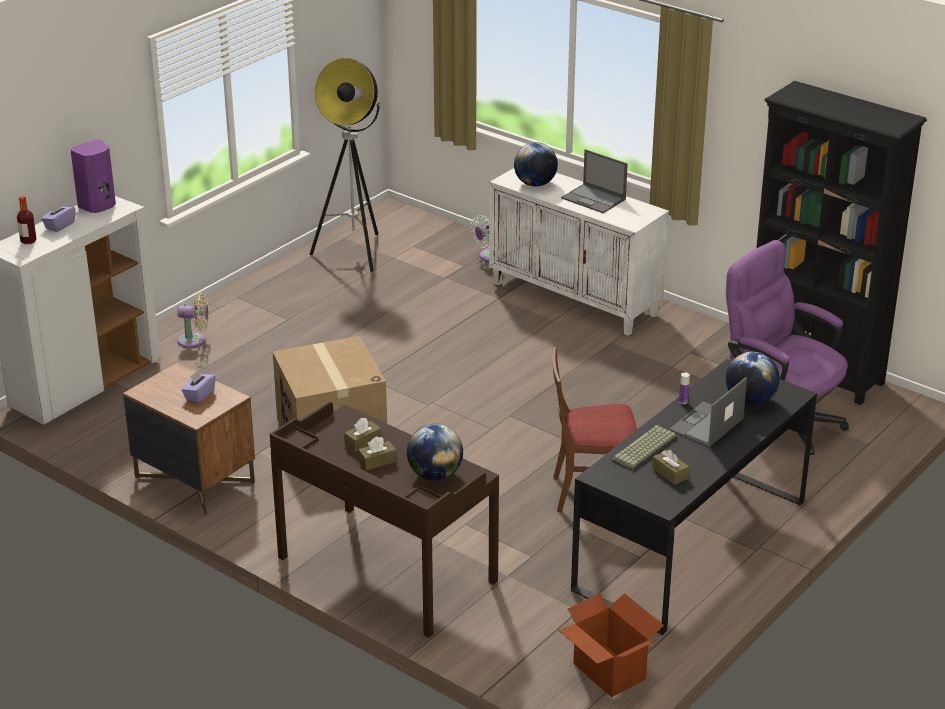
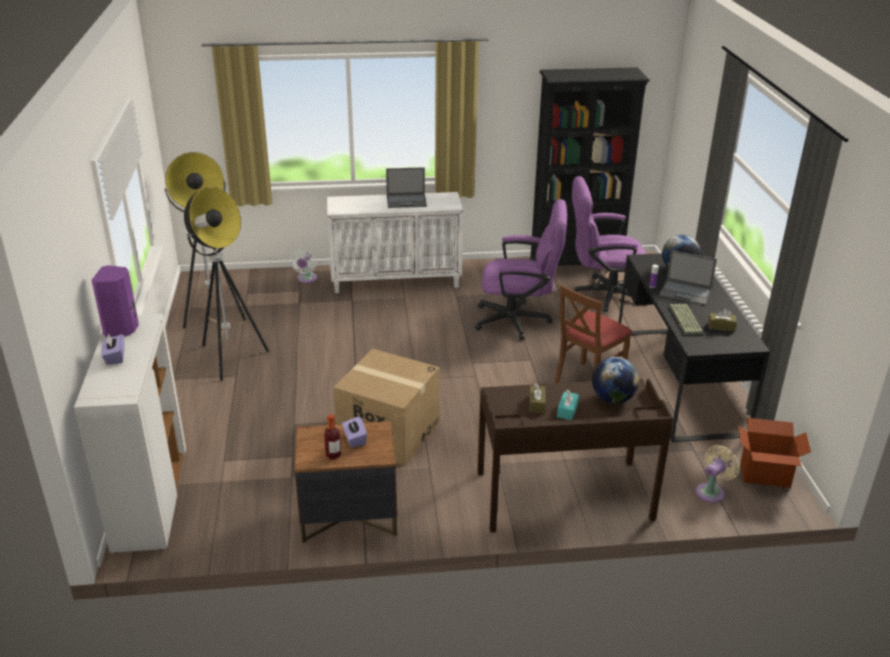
camera: 45 degrees left, 0 degrees up
(28, 241) = (108, 381): bottle -> bottle (333, 455)
(194, 340) = (189, 423): beige fan -> beige fan (712, 491)
(306, 301) = (229, 358): none -> floor lamp
(377, 461) = (567, 410): brown tissue box -> turquoise tissue box
(535, 184) = (357, 206): globe -> none
(631, 400) = (519, 321): none -> purple office chair
(706, 425) = (686, 292): laptop -> laptop turned 60 degrees counterclockwise

